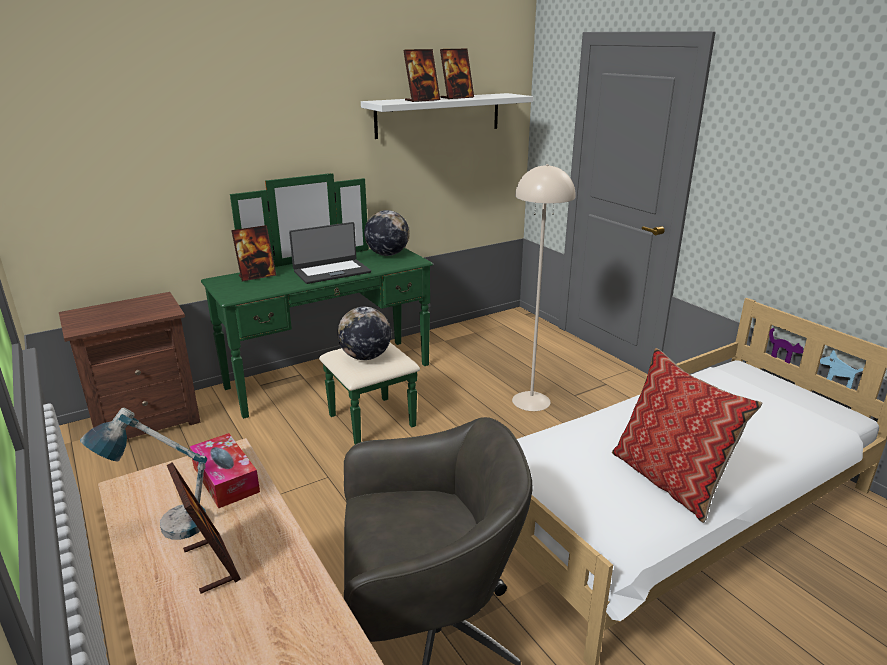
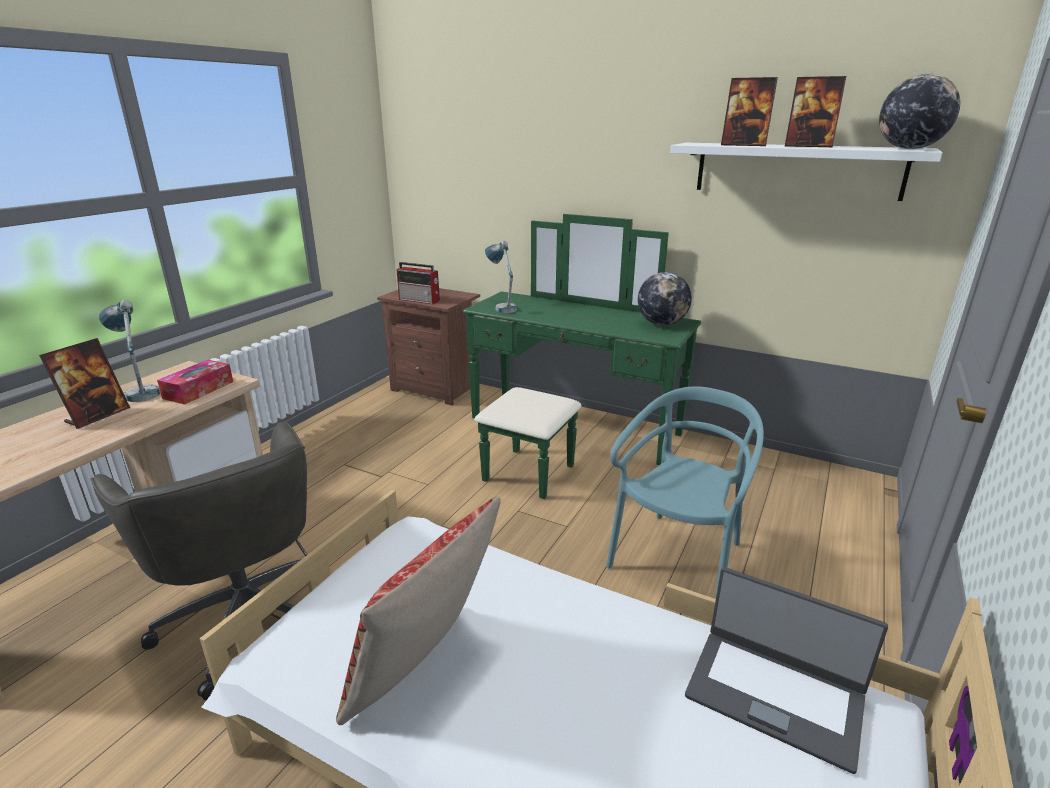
camera: 60 degrees right, 0 degrees up
(129, 319) = (420, 300): none -> radio
(249, 289) = (502, 307): none -> table lamp
(257, 276) = (530, 302): picture frame -> none
(331, 271) = (580, 318): laptop -> laptop (774, 694)
(365, 357) = (521, 403): globe -> globe (909, 149)
(531, 400) = (678, 559): beige floor lamp -> turquoise chair

